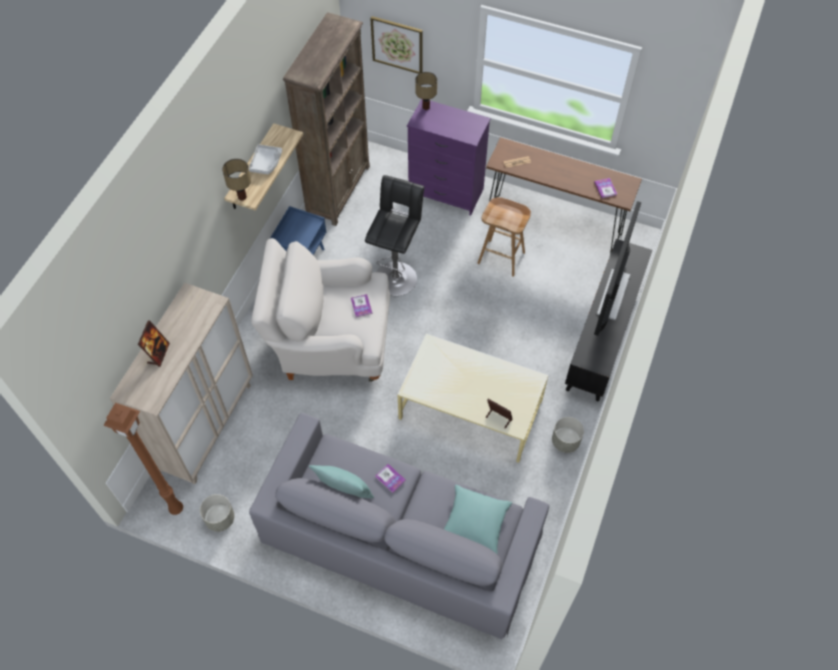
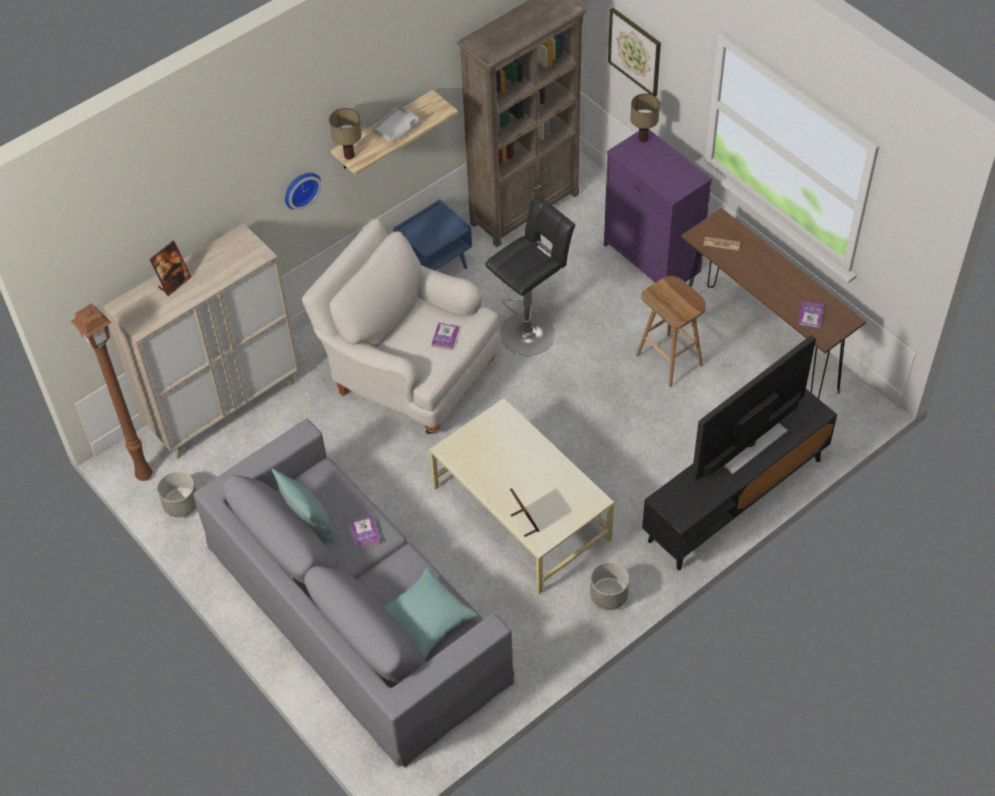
camera: 30 degrees right, 5 degrees down
(212, 237) = (300, 189): none -> wall clock

